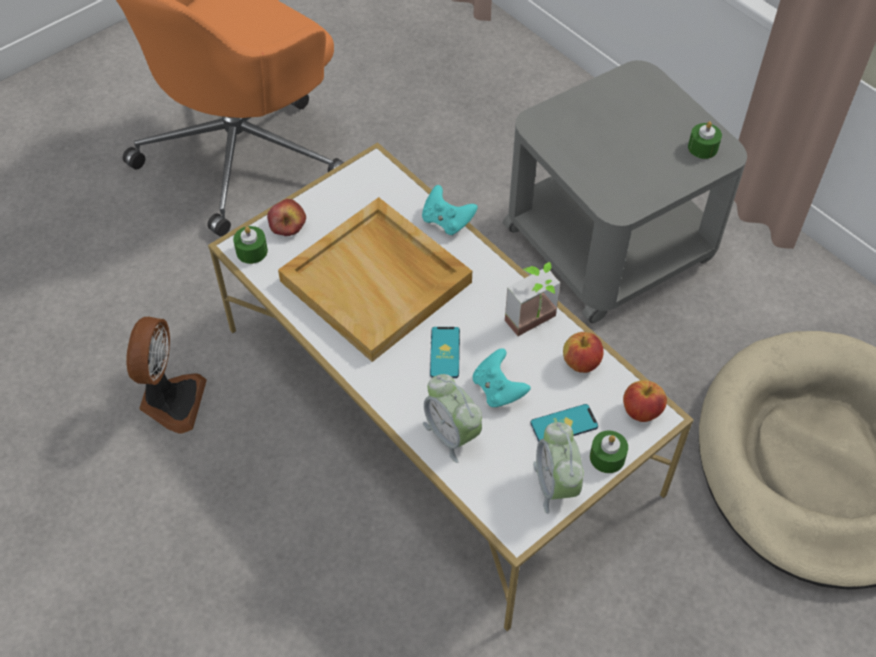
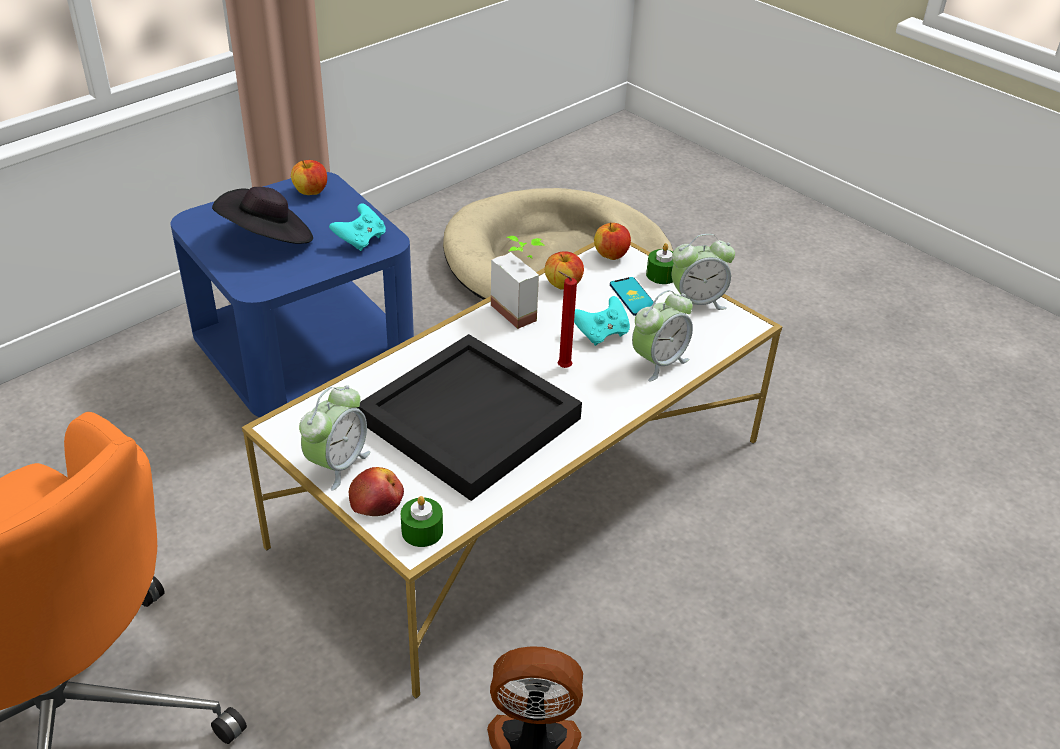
camera: 95 degrees left, 15 degrees down
(329, 199) = (337, 464): none -> alarm clock
(378, 282) = (469, 418): beige tray -> black tray
(445, 352) = (562, 367): phone -> red candle
(447, 221) = (381, 367): turquoise game controller -> turquoise game controller (360, 240)
(610, 240) = (305, 362): grey side table -> blue side table
(614, 124) = (268, 239): none -> black hat
(702, 147) = (310, 192): green candle -> apple

